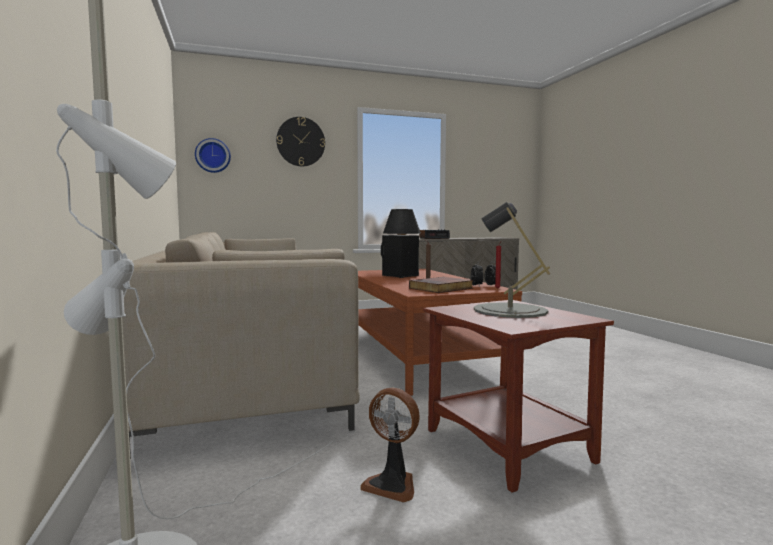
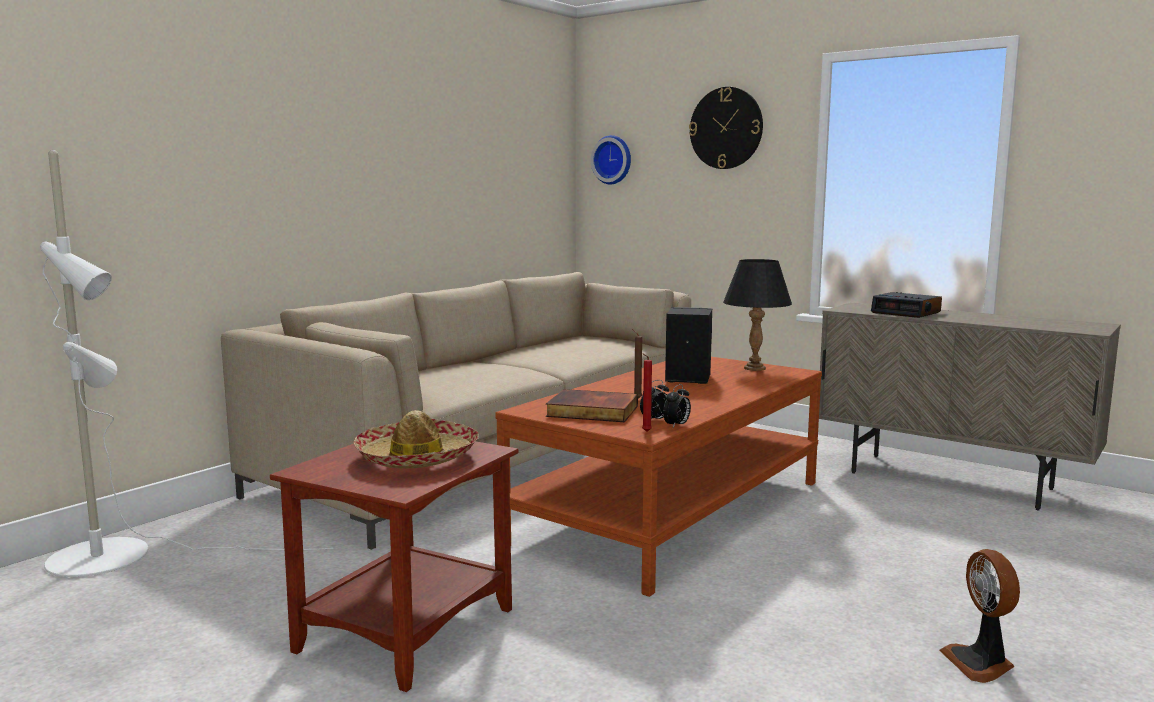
camera: 55 degrees right, 5 degrees up
(392, 484) = (268, 596): fan -> fan (980, 663)
(509, 310) = (417, 457): grey table lamp -> hat

